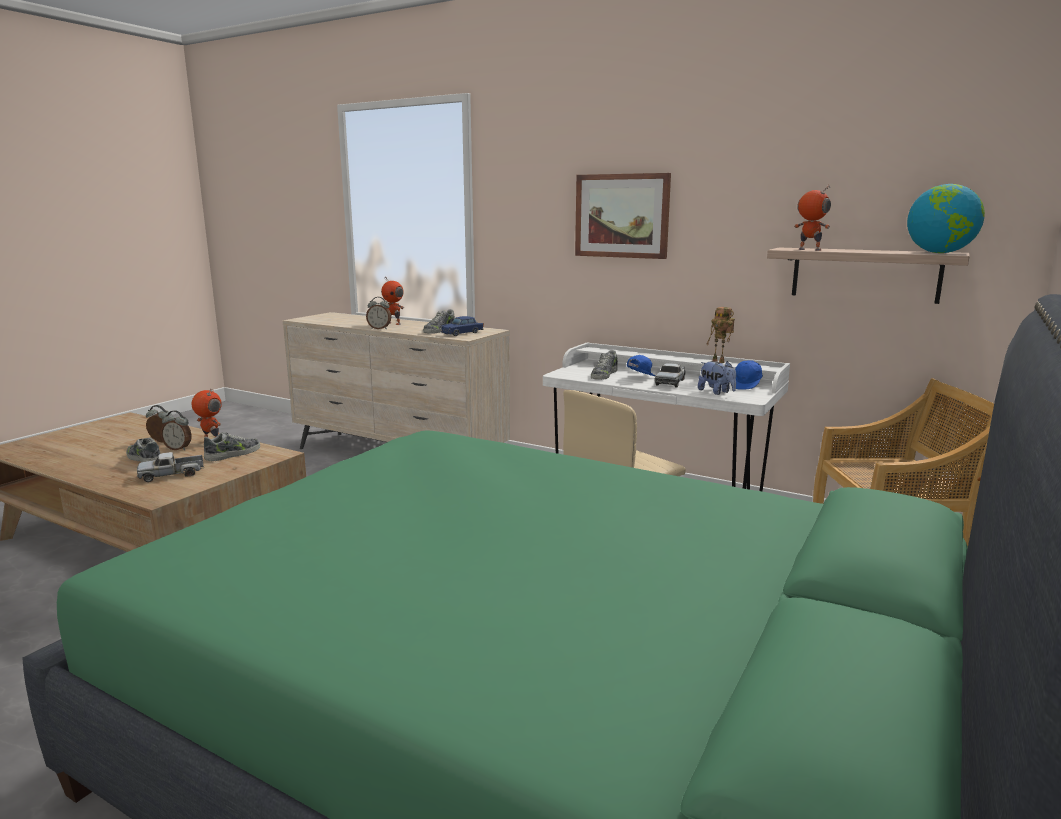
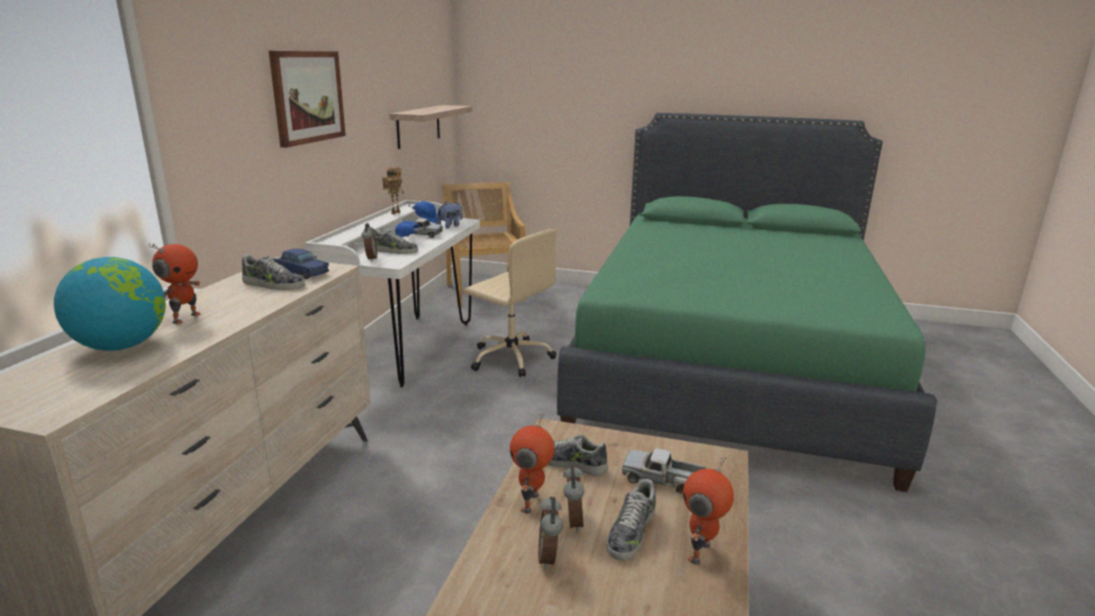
camera: 105 degrees left, 5 degrees up
(172, 475) = (662, 480): toy truck -> toy truck turned 150 degrees clockwise
(379, 329) = (242, 319): alarm clock -> alarm clock (370, 258)
(809, 250) = (428, 112): toy robot -> toy robot (701, 553)
(940, 253) = (452, 106): globe -> globe (122, 346)

